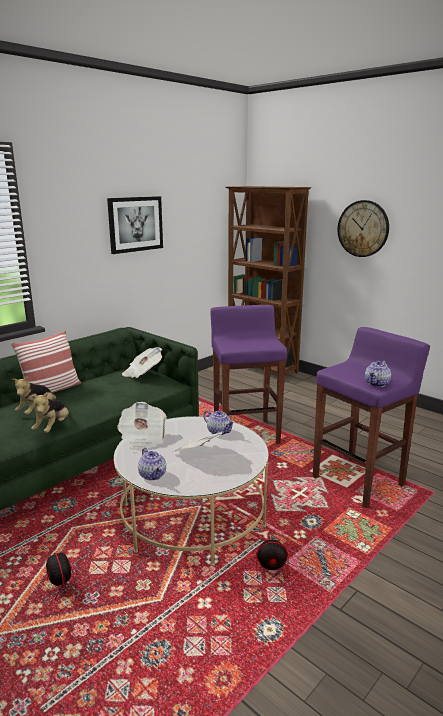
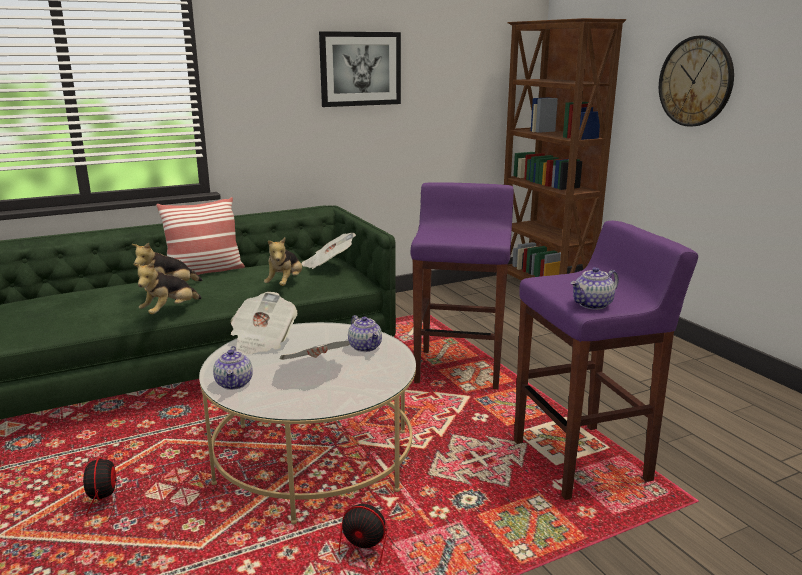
camera: 20 degrees right, 0 degrees up
(124, 392) = (285, 284): none -> plush toy

